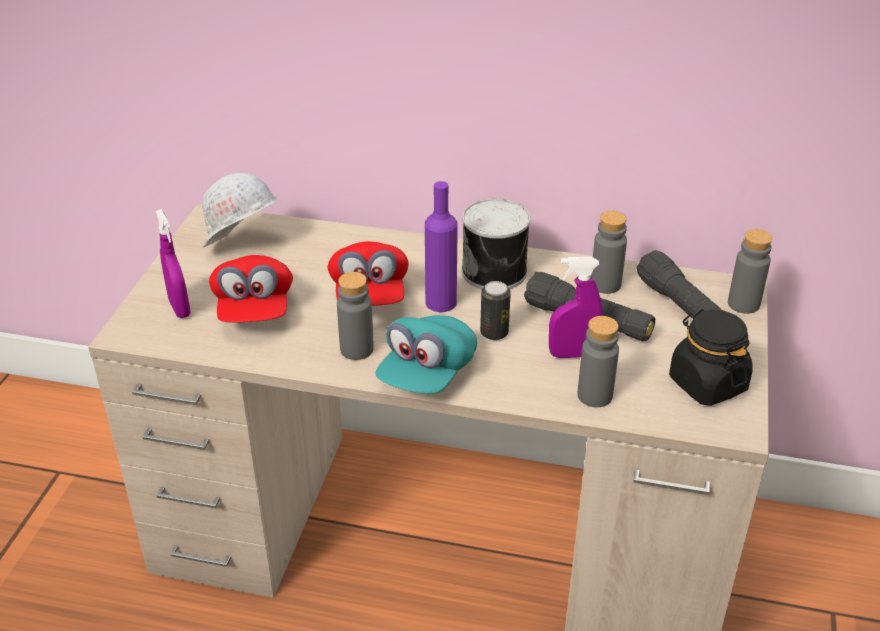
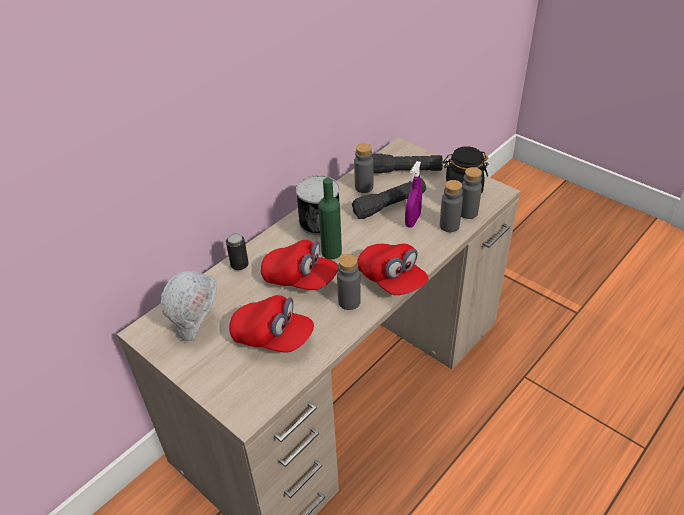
camera: 60 degrees left, 5 degrees up
(179, 308) = (240, 377): purple spray bottle -> none
(427, 373) = (391, 280): turquoise cap -> red cap
(441, 302) = (331, 252): purple bottle -> green bottle
(494, 332) = (374, 241): can -> can (239, 265)
(743, 304) = (413, 152): grey bottle -> grey bottle (468, 212)

